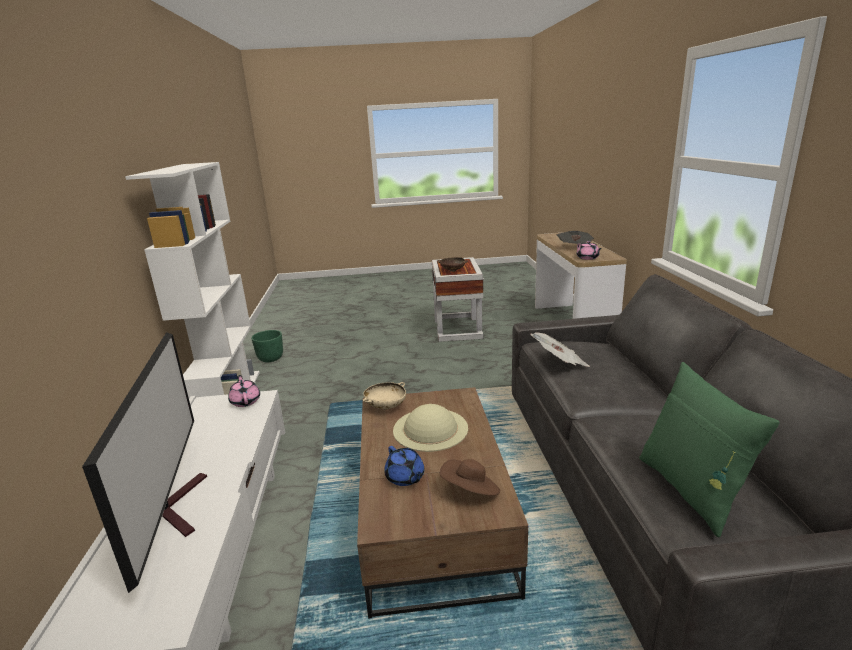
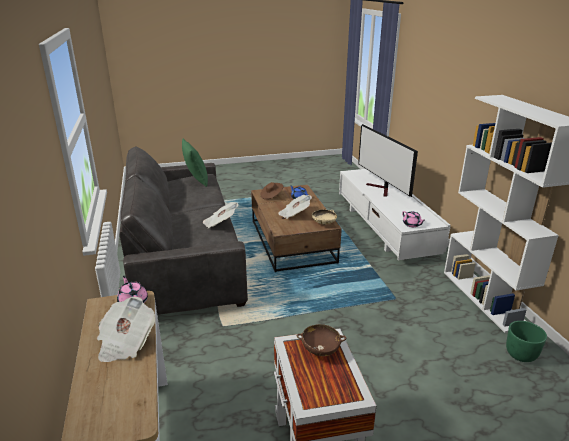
camera: 170 degrees right, 5 degrees up
(430, 429) = (294, 214): beige hat -> newspaper

